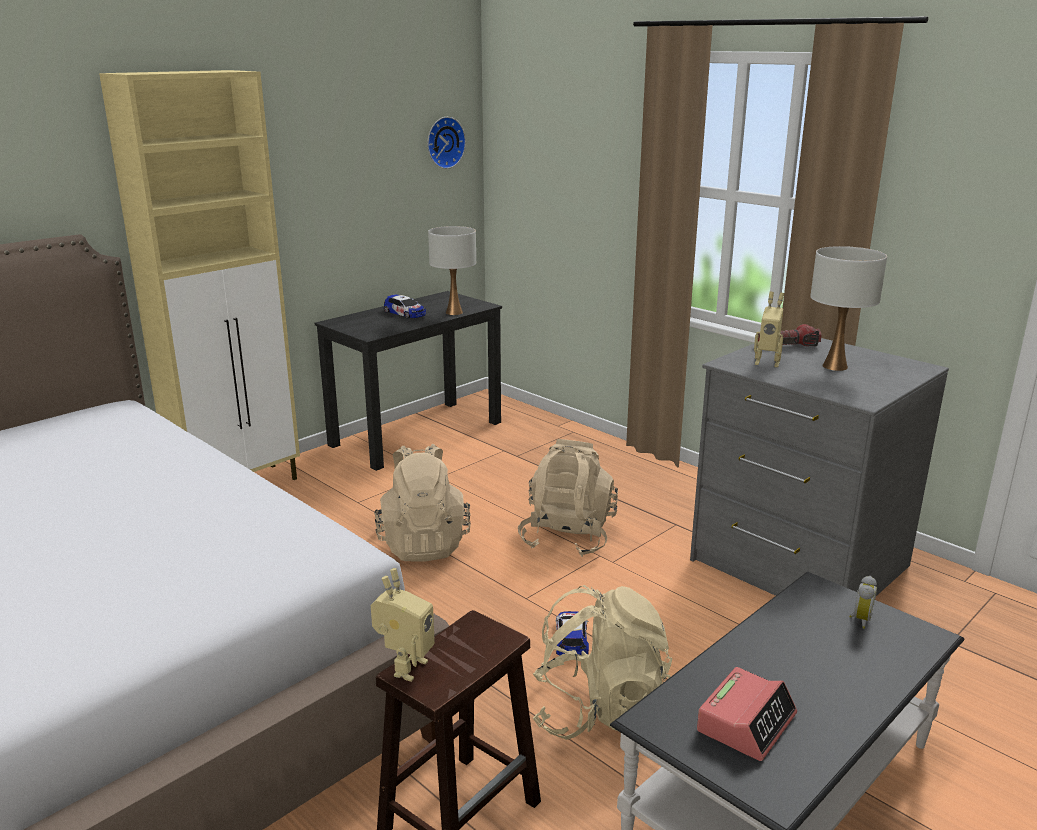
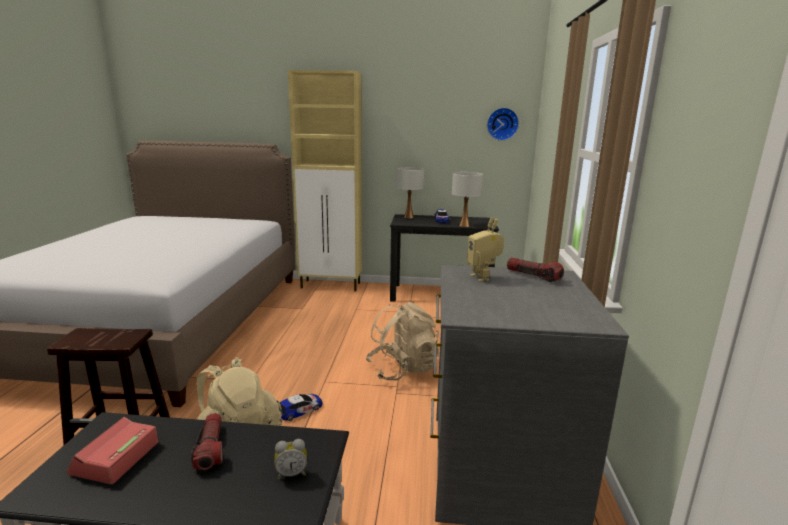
camera: 50 degrees right, 5 degrees down
(405, 667) = (85, 331): toy robot -> none
(423, 543) = (341, 336): beige backpack -> none
(746, 722) = (115, 458): alarm clock -> alarm clock turned 105 degrees clockwise
(777, 654) = (211, 448): none -> flashlight
(835, 366) = (522, 296): white table lamp -> white table lamp (408, 217)

